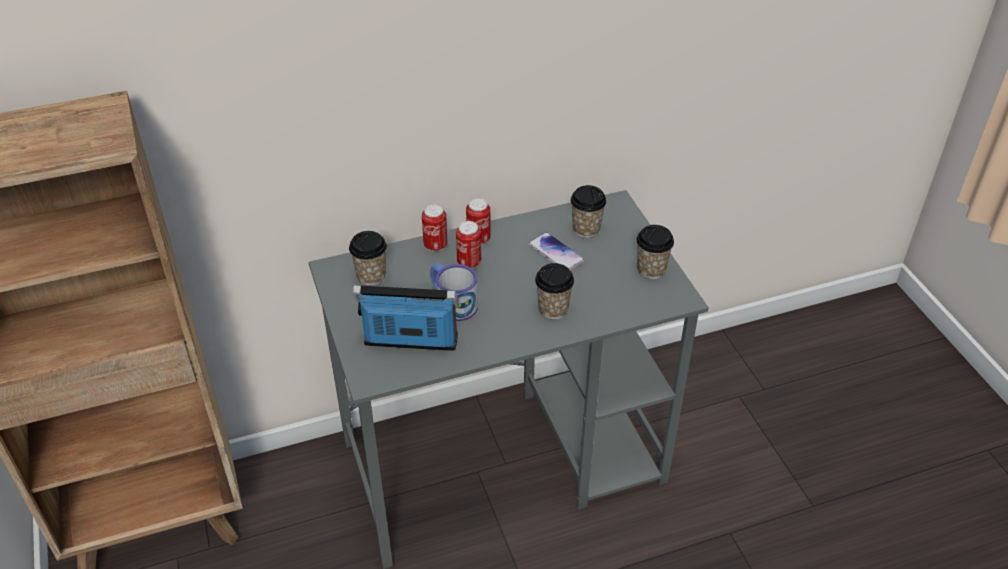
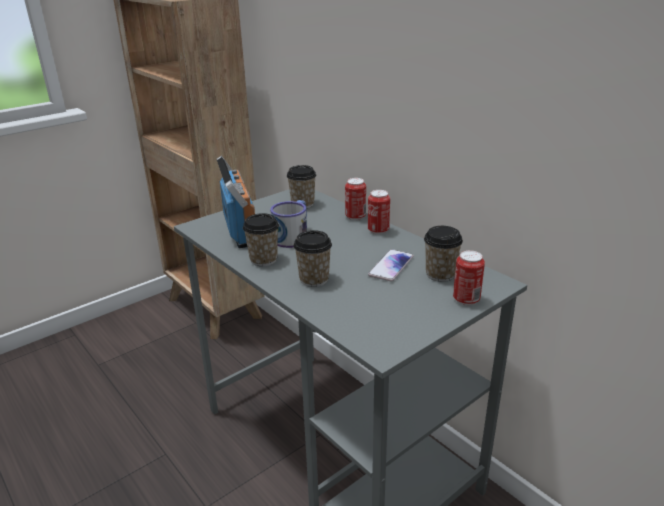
camera: 70 degrees right, 15 degrees down
(469, 262) = (346, 233): can -> can (466, 300)
(651, 269) = (413, 322): cup -> cup (263, 259)

